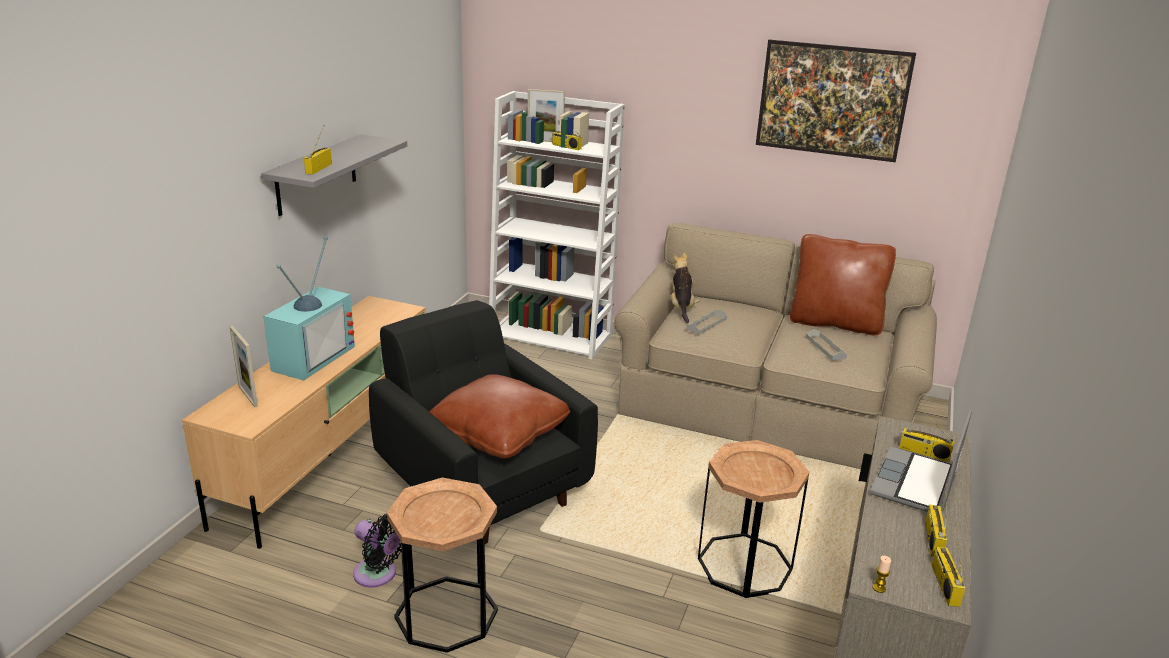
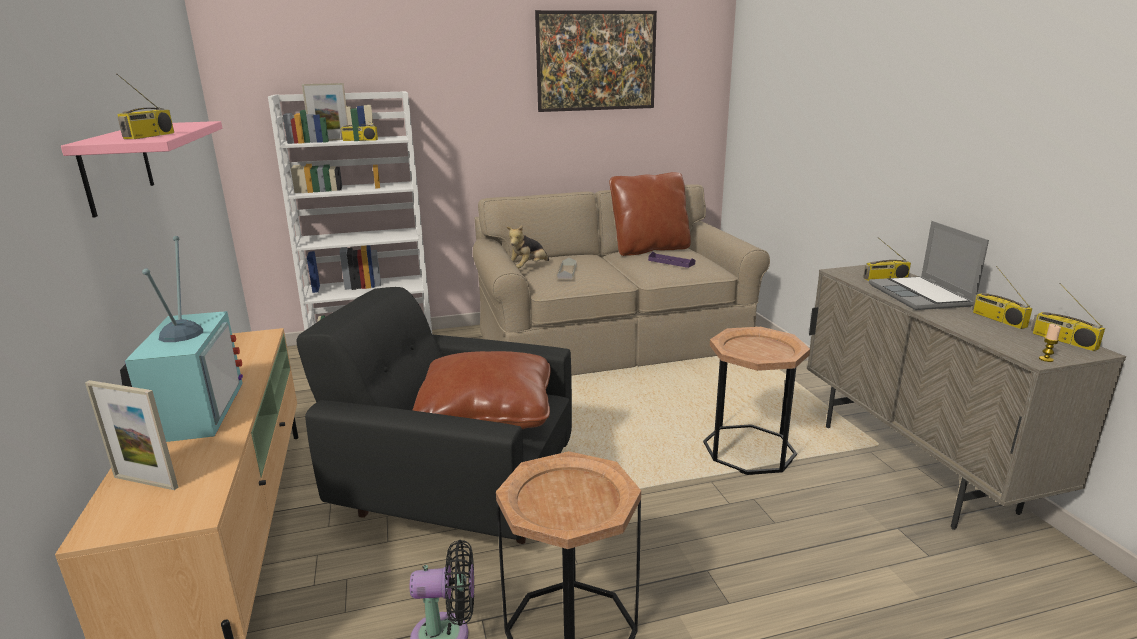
camera: 35 degrees left, 5 degrees down
(316, 174) = (117, 166): grey shelf -> pink shelf
(318, 168) = (149, 136): radio -> radio turned 150 degrees counterclockwise
(681, 307) = (528, 268): plush toy -> plush toy turned 105 degrees counterclockwise
(825, 348) = (671, 262): grey tray -> purple tray

